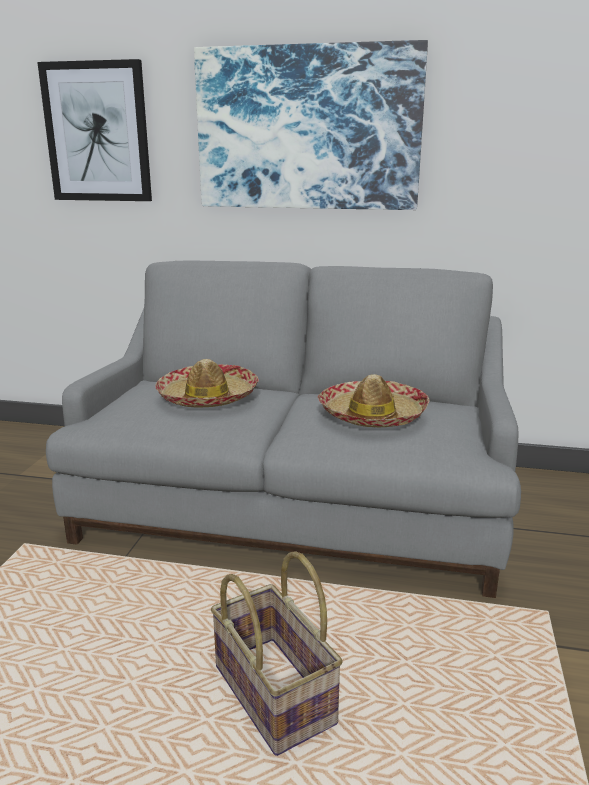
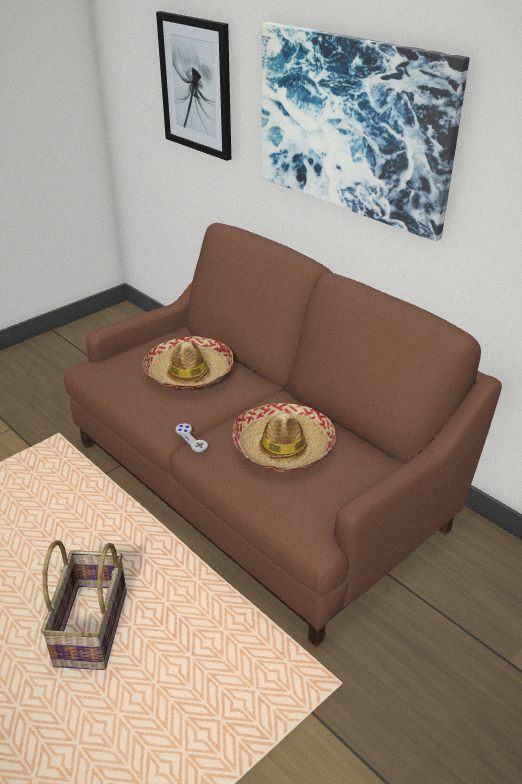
camera: 35 degrees right, 15 degrees up
(278, 437) = (191, 438): none -> grey game controller
(295, 504) = (261, 481): grey sofa -> brown sofa

